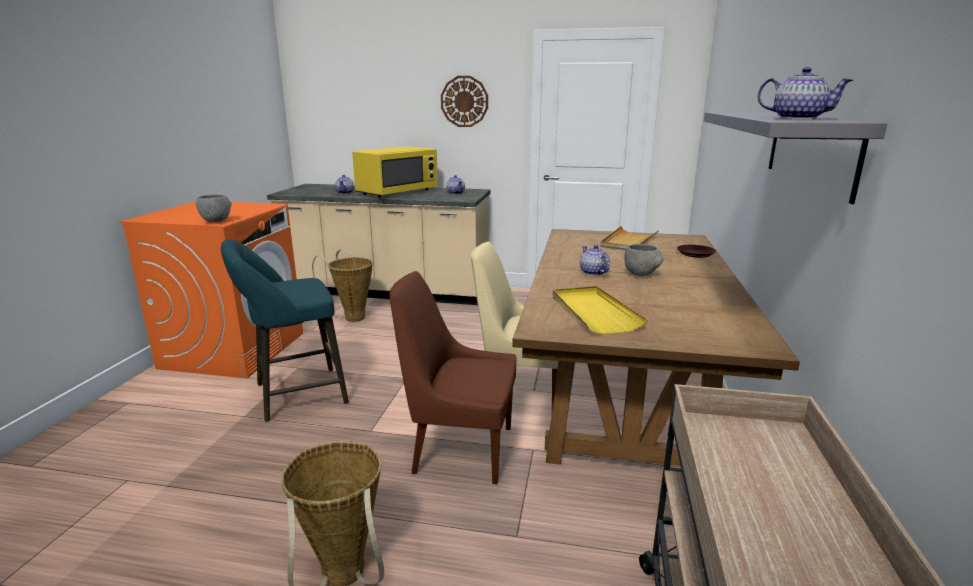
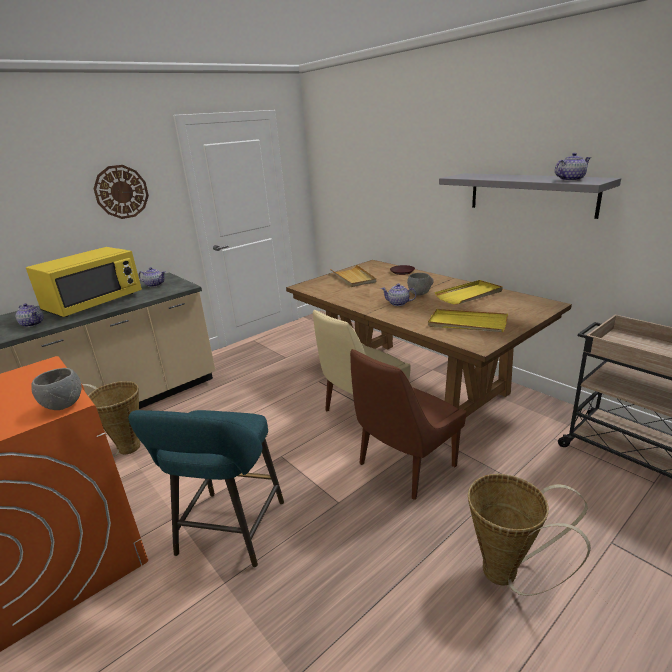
camera: 50 degrees left, 5 degrees up
(397, 192) = (94, 303): yellow microwave -> yellow microwave turned 45 degrees clockwise
(693, 296) = (469, 294): none -> yellow tray

